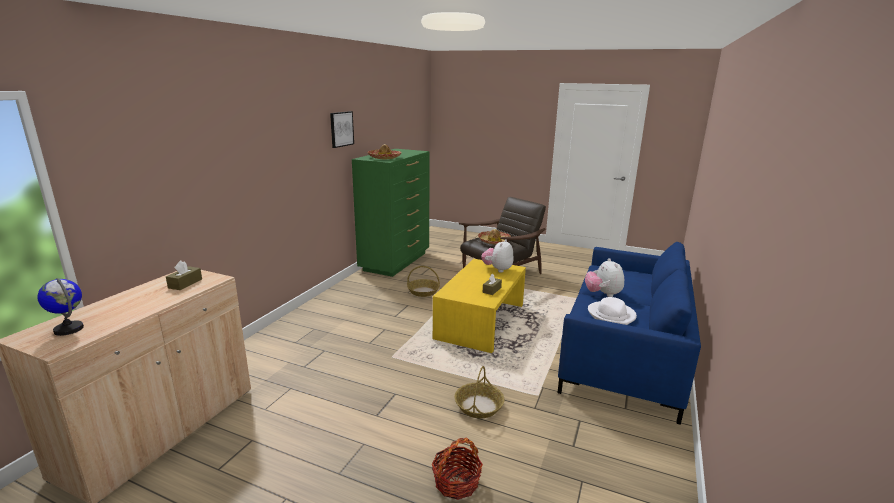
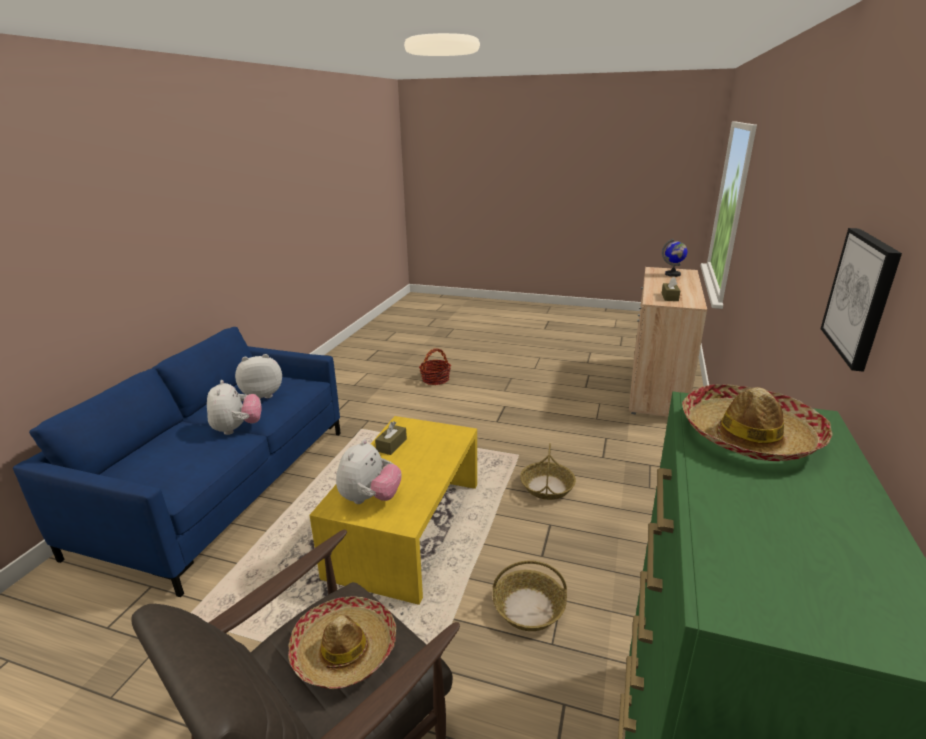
camera: 175 degrees right, 5 degrees up
(478, 405) = (418, 418): basket -> basket (547, 487)
(611, 315) = (263, 394): white hat -> plush toy

